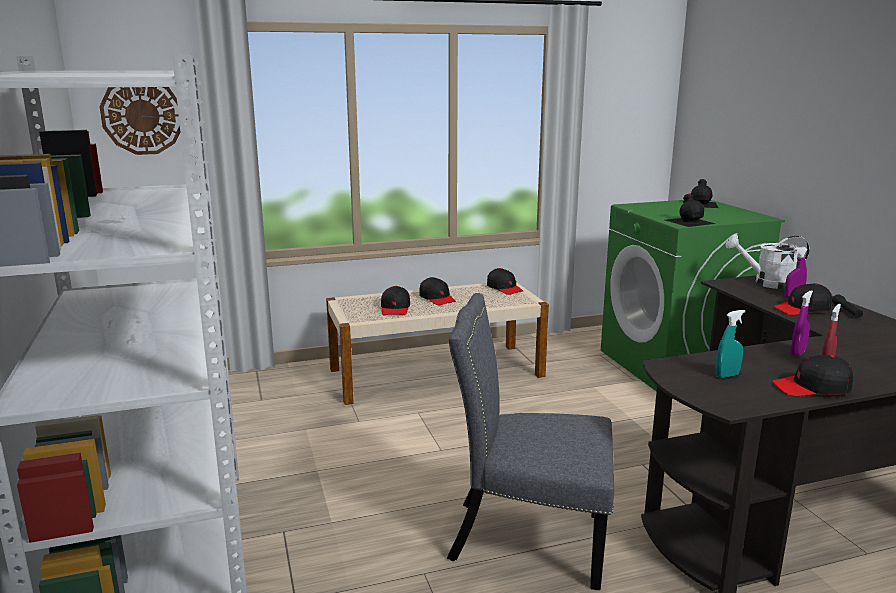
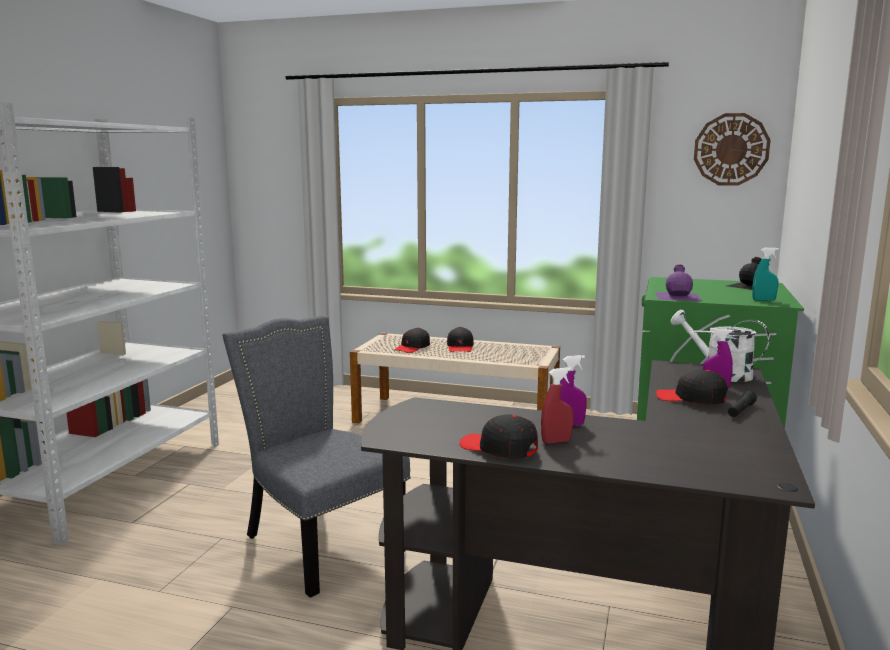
camera: 35 degrees right, 5 degrees down
(142, 115) = (268, 171): wall clock -> wall clock (731, 149)
(504, 288) = (534, 350): black cap -> none
(689, 221) = (678, 296): black bottle -> purple bottle
(727, 375) = (450, 422): turquoise spray bottle -> turquoise spray bottle (763, 300)

